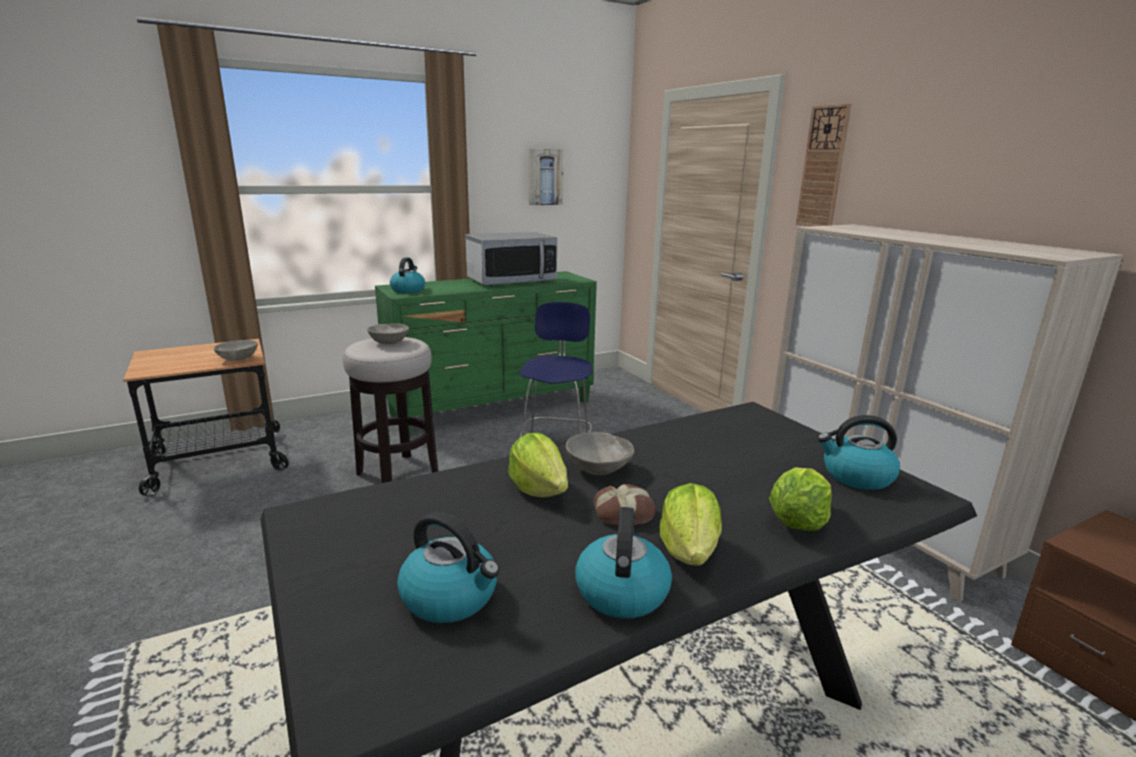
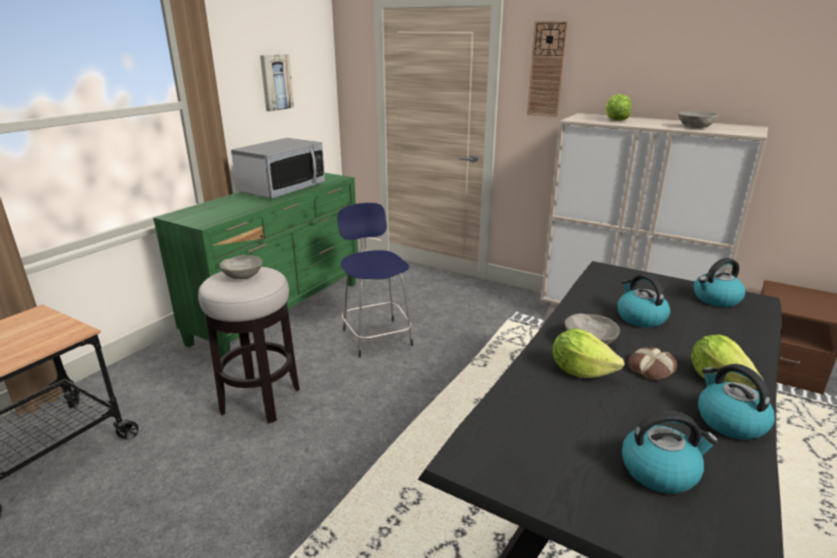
camera: 30 degrees left, 5 degrees up
(238, 359) = (60, 334): grey bowl -> grey bowl (695, 127)
(408, 290) = (201, 216): kettle -> kettle (640, 317)
(797, 521) = (734, 339): lettuce -> lettuce (615, 120)

